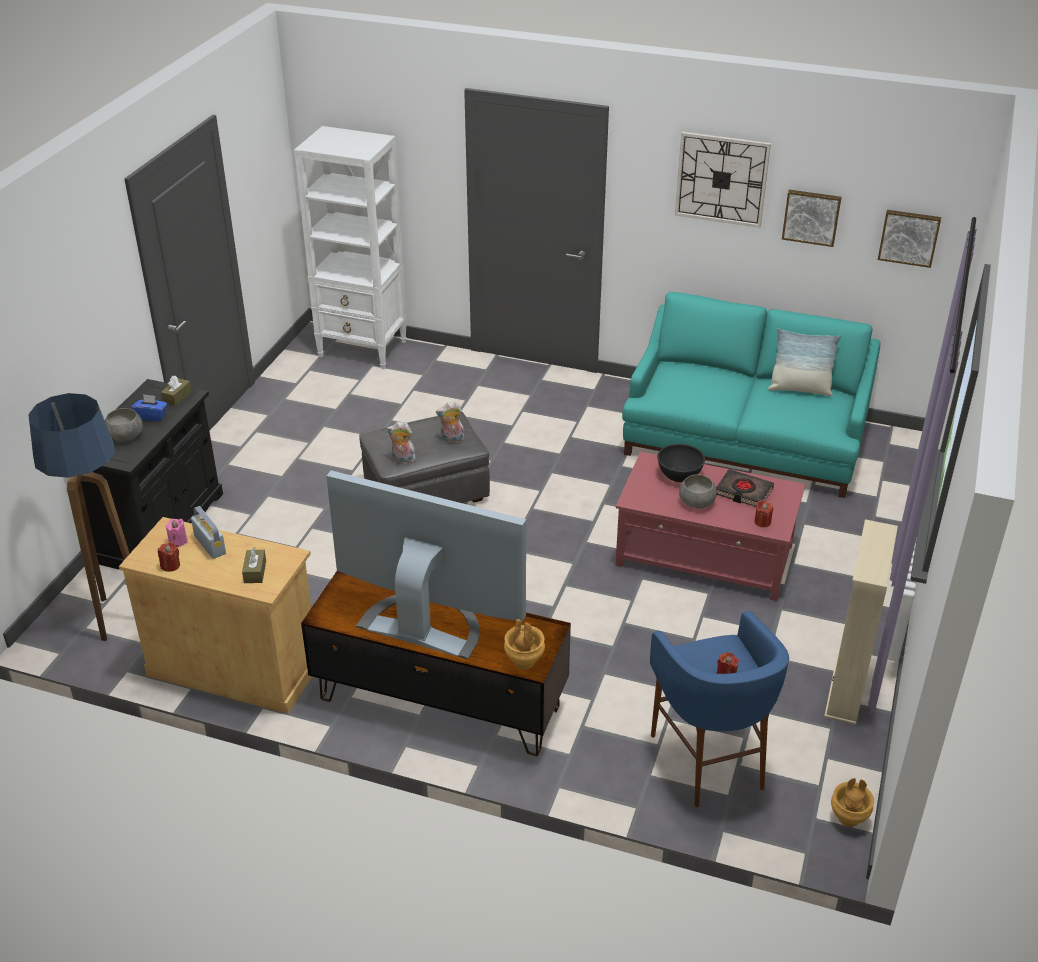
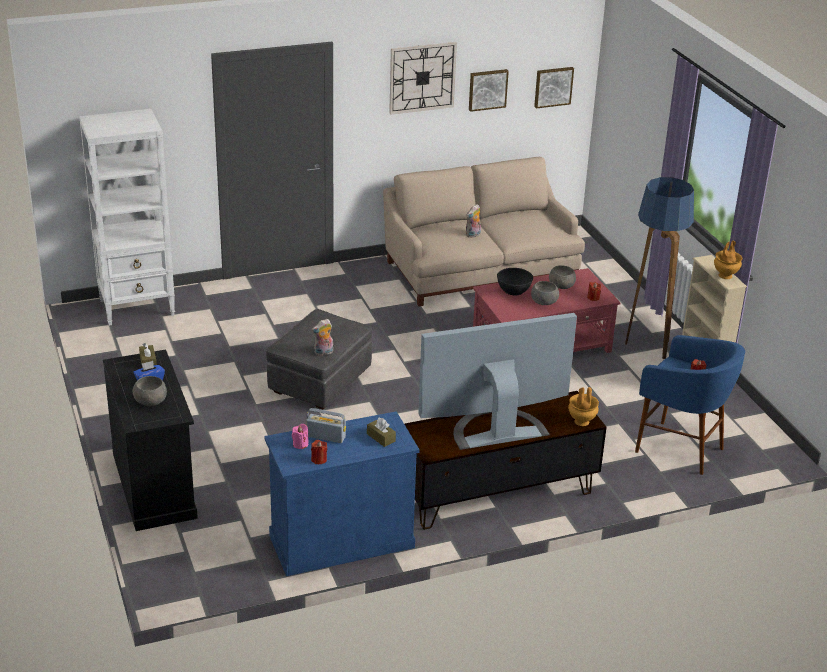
camera: 40 degrees left, 5 degrees down
(115, 616) = (206, 554): floor lamp -> floor lamp (647, 347)
(235, 668) = (341, 541): beige cabinet -> blue cabinet
(451, 440) = (339, 327): plush toy -> plush toy (473, 235)
(743, 492) = (561, 285): black book -> grey bowl
(745, 439) = (479, 268): turquoise sofa -> beige sofa
(800, 389) = (515, 216): pillow -> none
(849, 818) = (777, 442): brown vase -> brown vase (725, 275)

